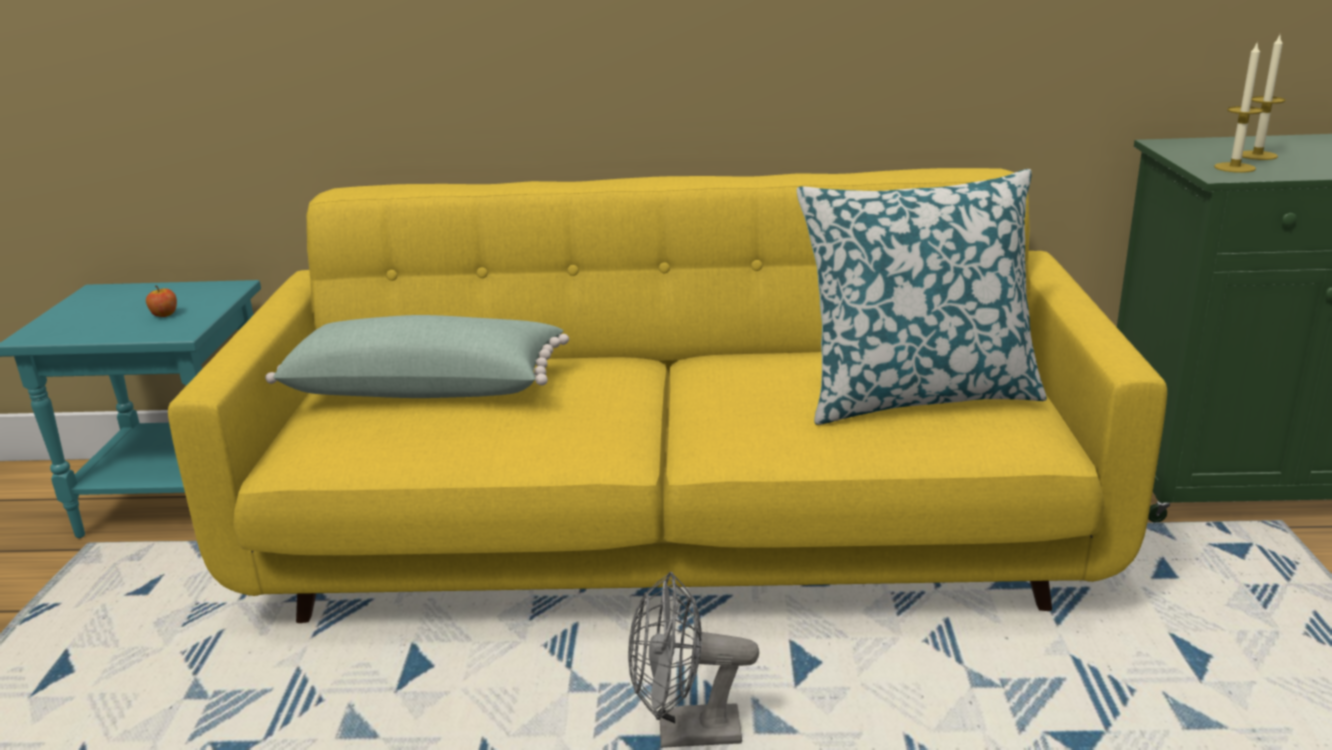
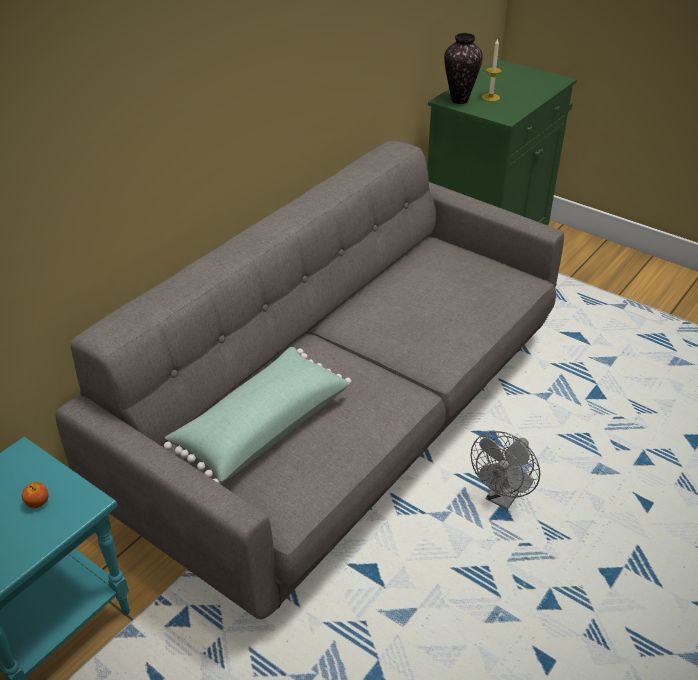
camera: 55 degrees left, 15 degrees up
(674, 535) = (348, 422): yellow sofa -> grey sofa
(917, 395) = (458, 284): pillow -> none
(1191, 147) = (460, 100): none -> vase
(1234, 167) = (500, 110): candle -> none

